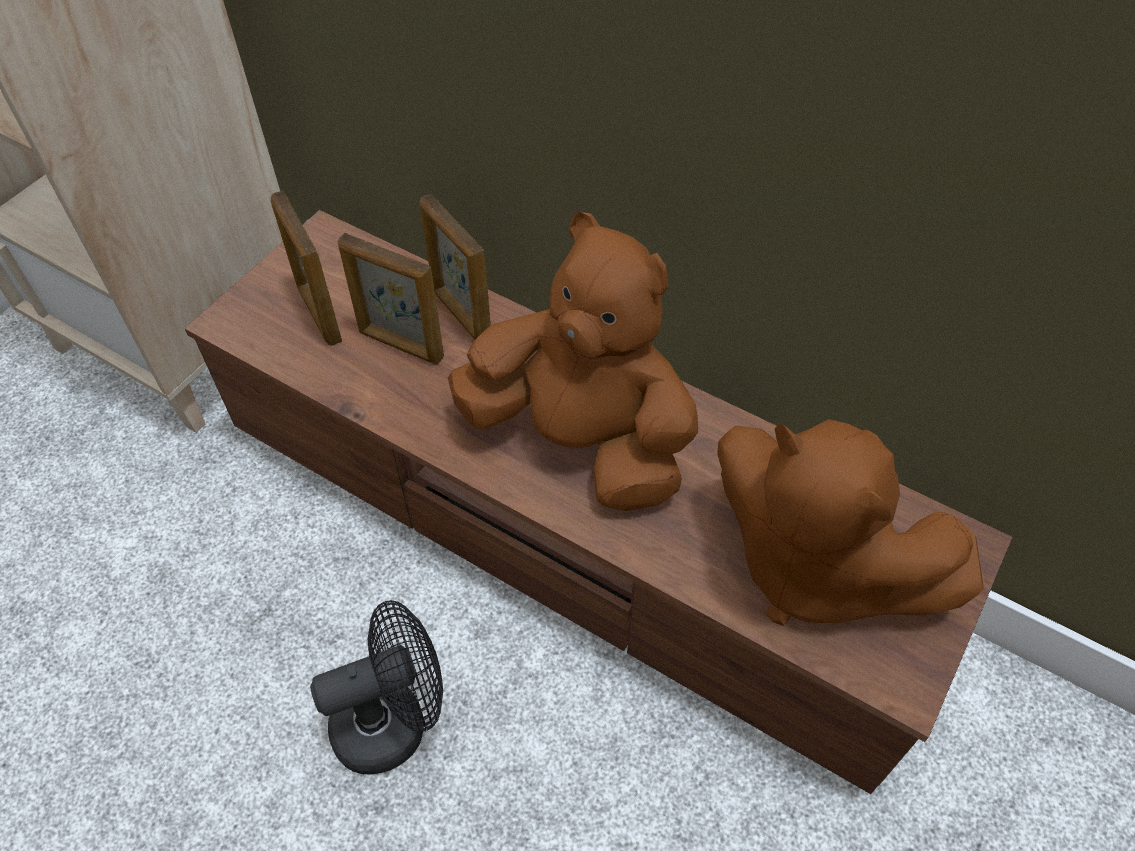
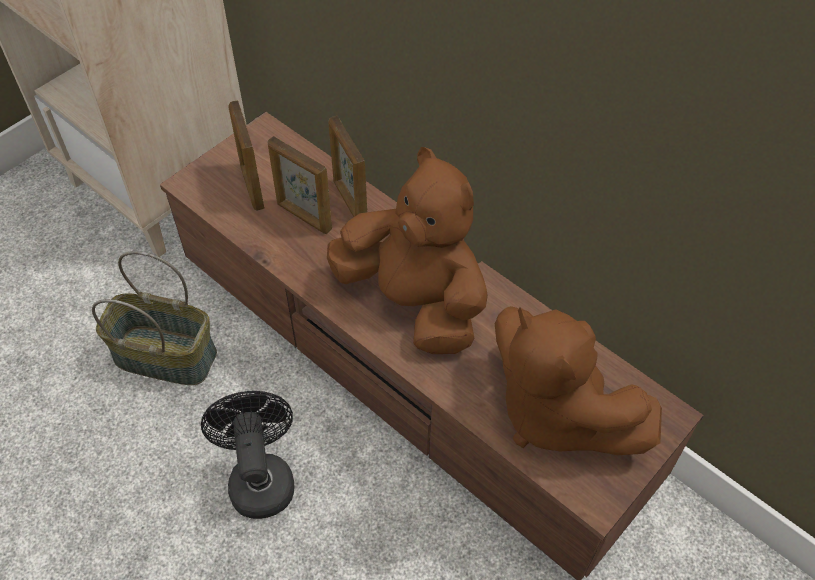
camera: 10 degrees right, 0 degrees up
(230, 567) = (167, 355): none -> basket
(394, 721) = (260, 477): black fan -> black fan turned 90 degrees counterclockwise

